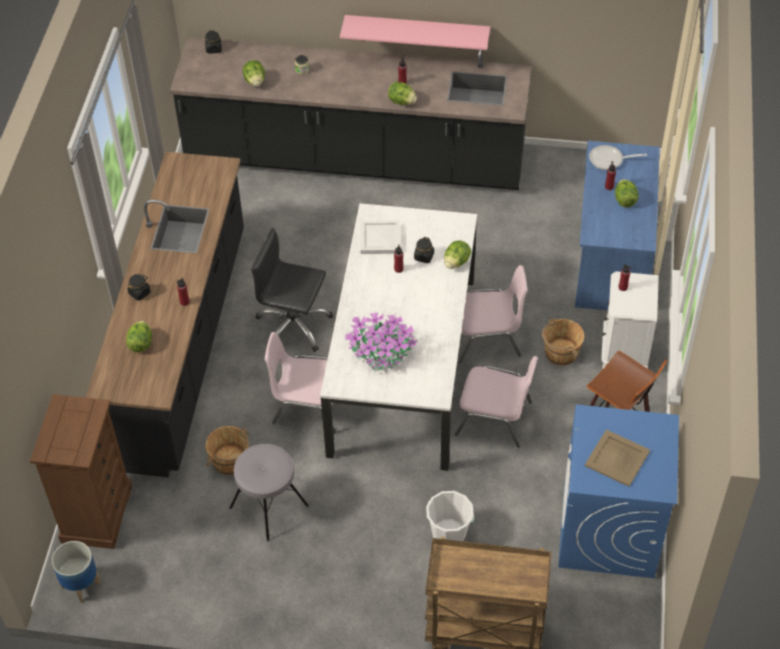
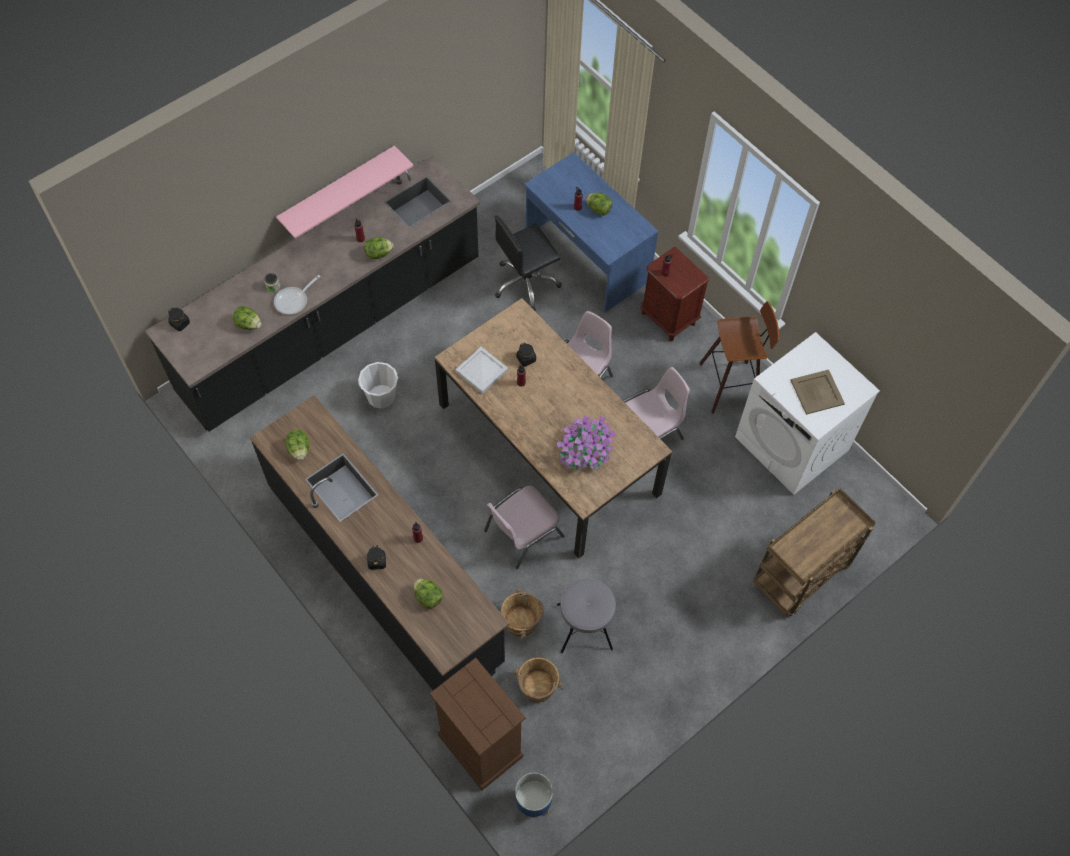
camera: 50 degrees left, 10 degrees up
(293, 326) = (443, 488): black office chair -> black office chair (526, 283)
(402, 364) = (547, 448): white dining table -> brown dining table
(449, 533) = (710, 534): white bucket -> white bucket (381, 396)
(456, 262) = (552, 345): lettuce -> lettuce (299, 449)
(560, 352) = (633, 352): brown bucket -> brown bucket (537, 687)
(608, 530) = (792, 444): blue washing machine -> white washing machine
(609, 160) = (555, 187): frying pan -> frying pan (294, 300)
(624, 352) = (668, 318): white nightstand -> brown nightstand

